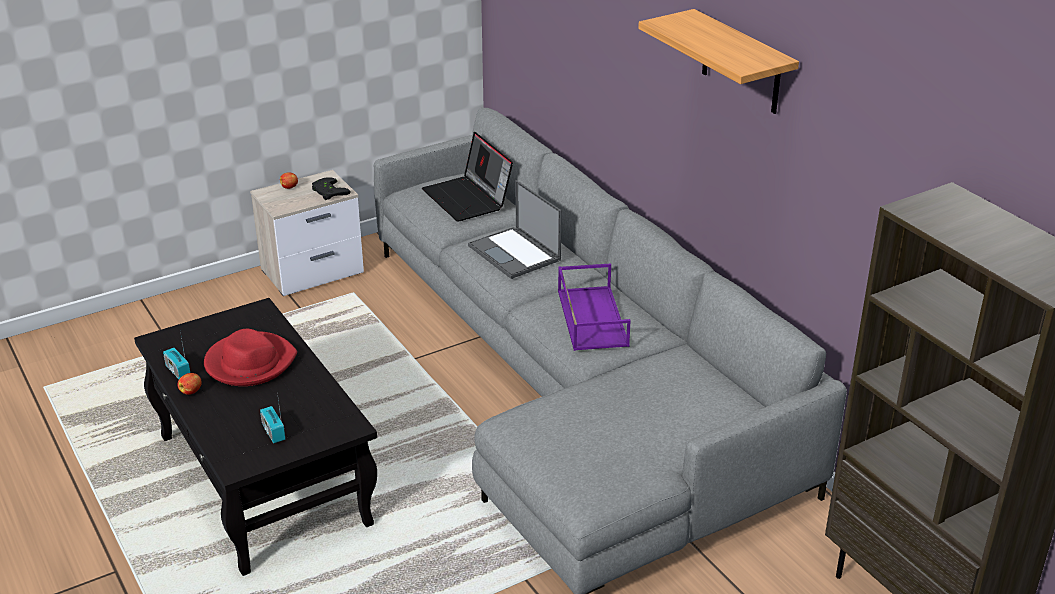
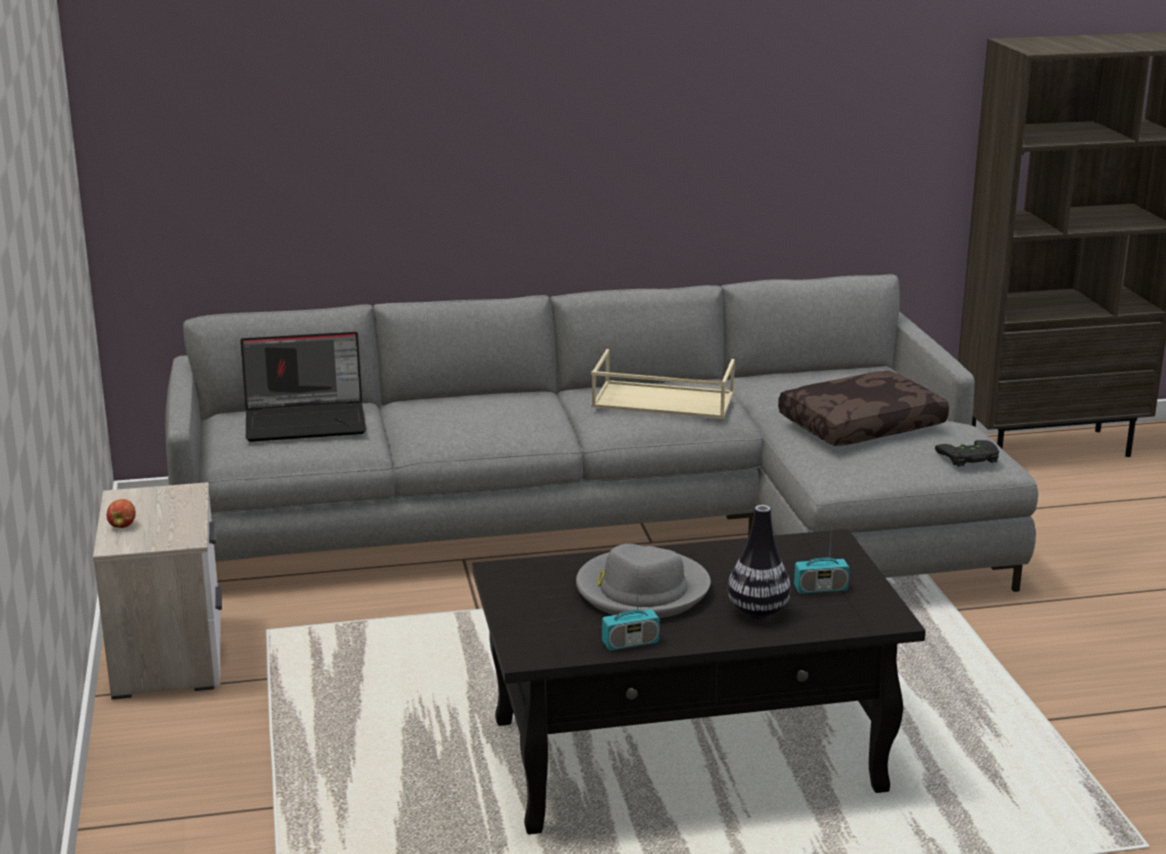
camera: 70 degrees left, 10 degrees down
(191, 391) = (690, 636): apple -> none
(231, 412) = (758, 612): none -> vase
(249, 362) = (641, 590): red hat -> grey hat
(327, 192) = (175, 500): black game controller -> black game controller (969, 458)
(515, 253) = (480, 415): laptop -> none
(591, 317) = (661, 401): purple tray -> beige tray
(613, 419) = (861, 424): none -> brown pillow
(741, 63) = (688, 44): shelf -> none

